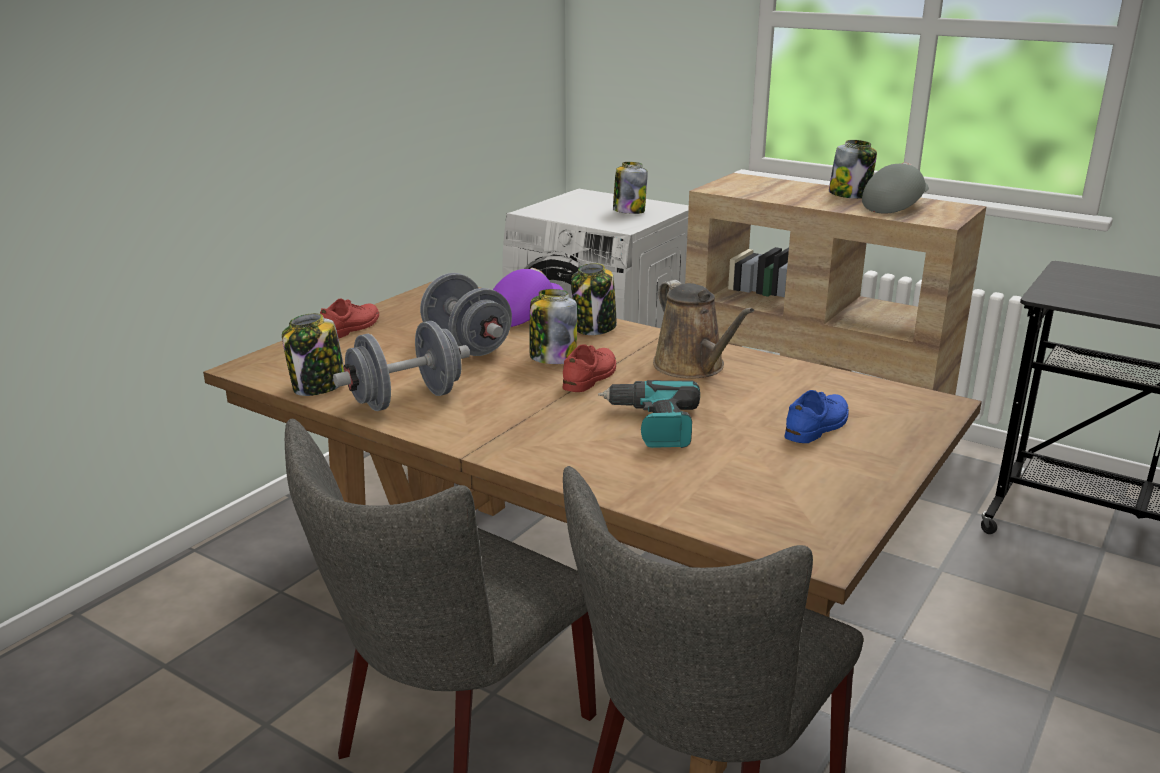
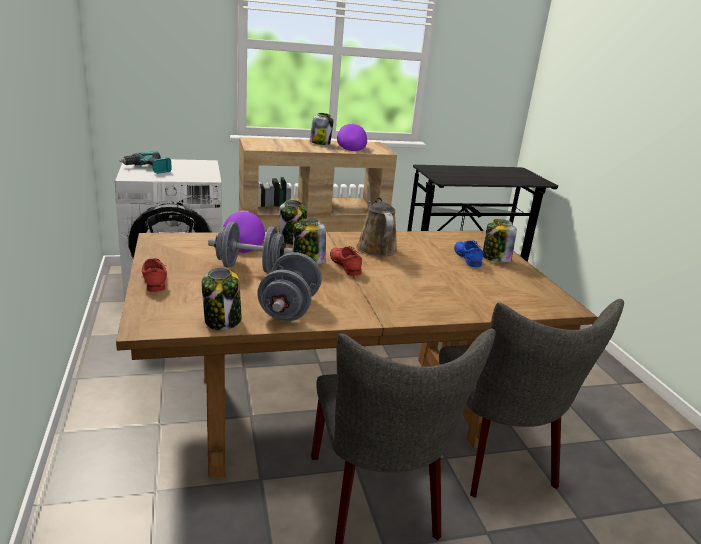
camera: 50 degrees left, 0 degrees up
(629, 211) = (188, 168): jar -> jar (495, 259)
(652, 425) = (418, 279): power drill -> power drill (148, 169)
(693, 367) = (375, 247): brown watering can -> brown watering can turned 120 degrees counterclockwise
(893, 206) = (350, 147): grey cap -> purple cap

